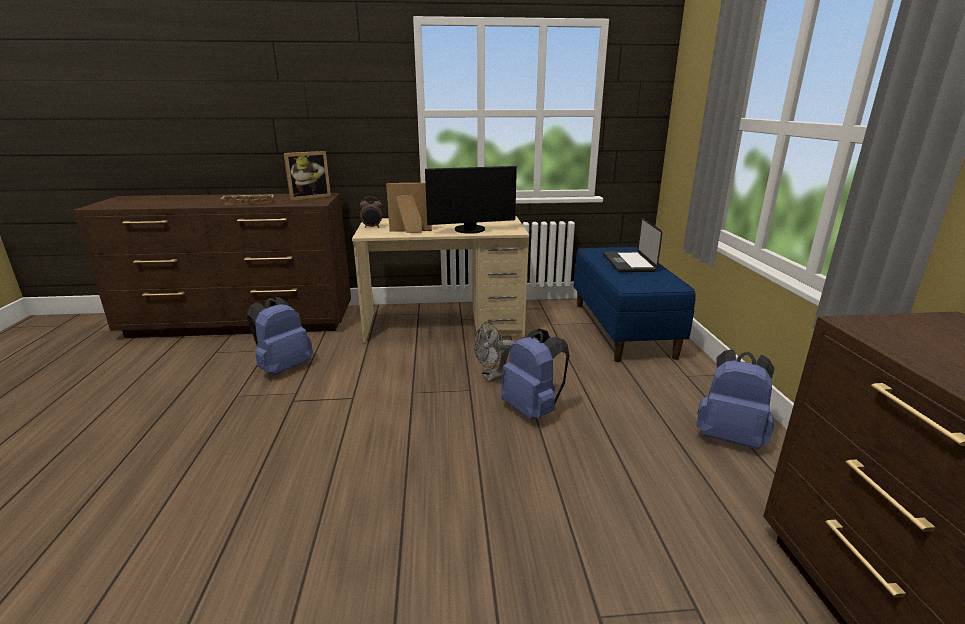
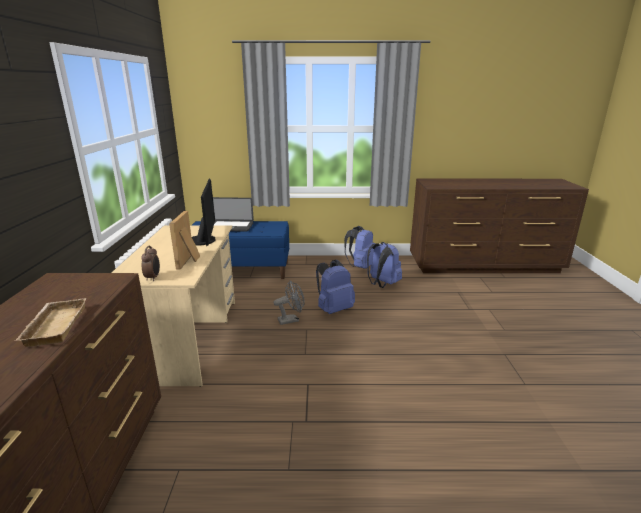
camera: 85 degrees left, 0 degrees up
(283, 368) = (235, 442): blue backpack -> blue backpack (382, 284)
(309, 197) = (62, 287): picture frame -> none
(493, 377) = (291, 320): grey fan -> grey fan turned 90 degrees counterclockwise

